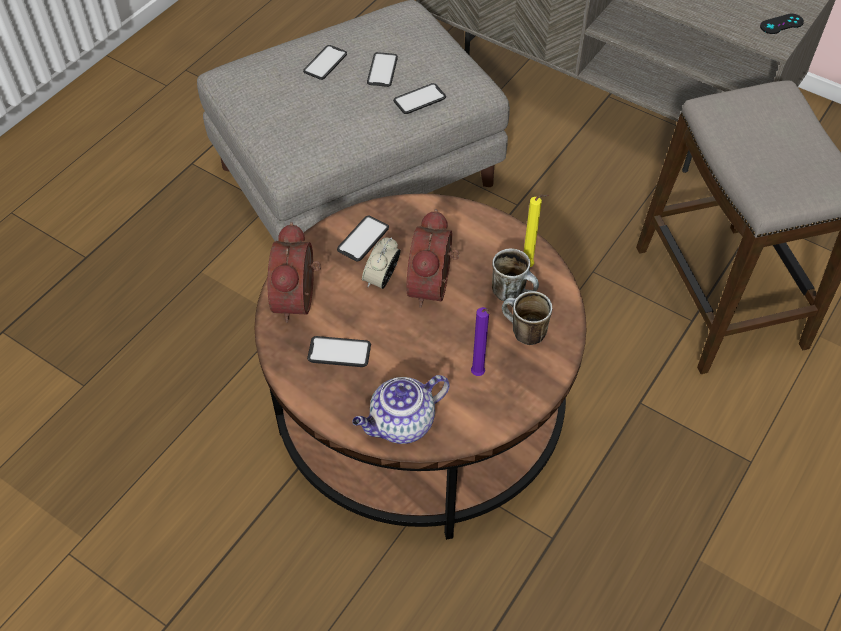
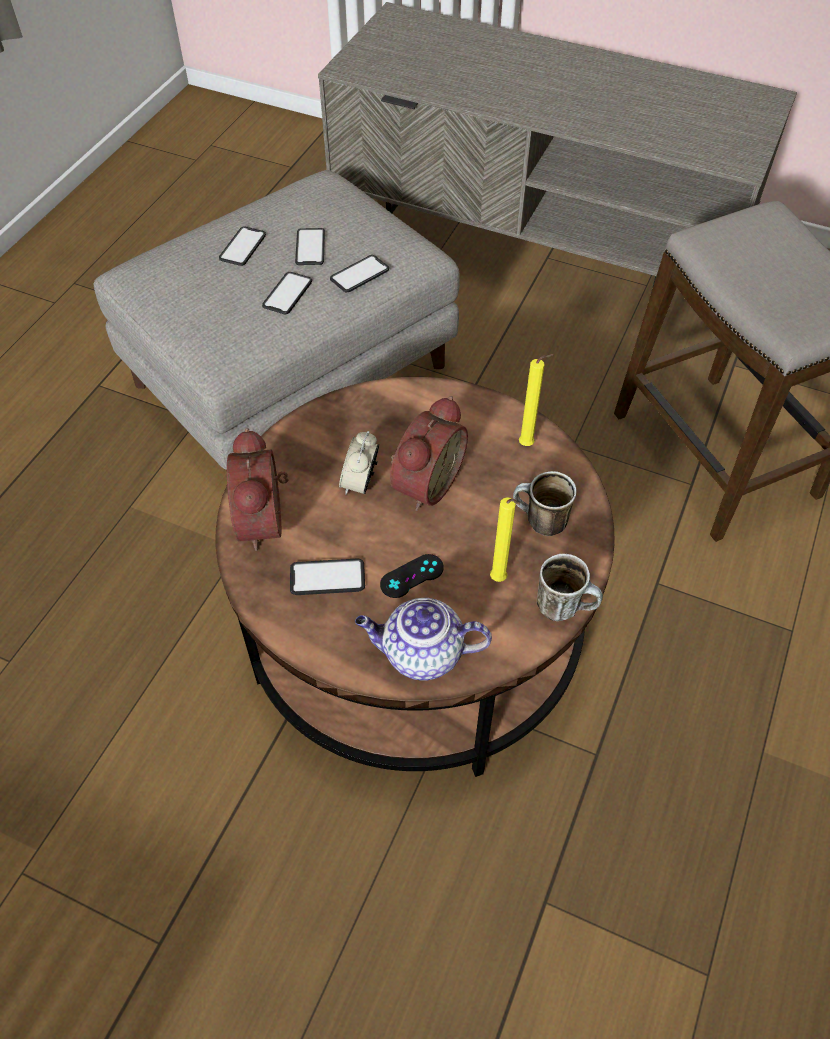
camera: 10 degrees left, 0 degrees up
(363, 239) = (328, 439): phone -> phone (287, 294)
(401, 424) = (421, 654): teapot -> teapot turned 45 degrees clockwise
(434, 286) = (424, 483): alarm clock -> alarm clock turned 150 degrees counterclockwise
(478, 375) = (499, 580): purple candle -> yellow candle
(513, 293) = (518, 478): mug -> mug (565, 607)
(781, 24) = (746, 145): black game controller -> black game controller (412, 576)

